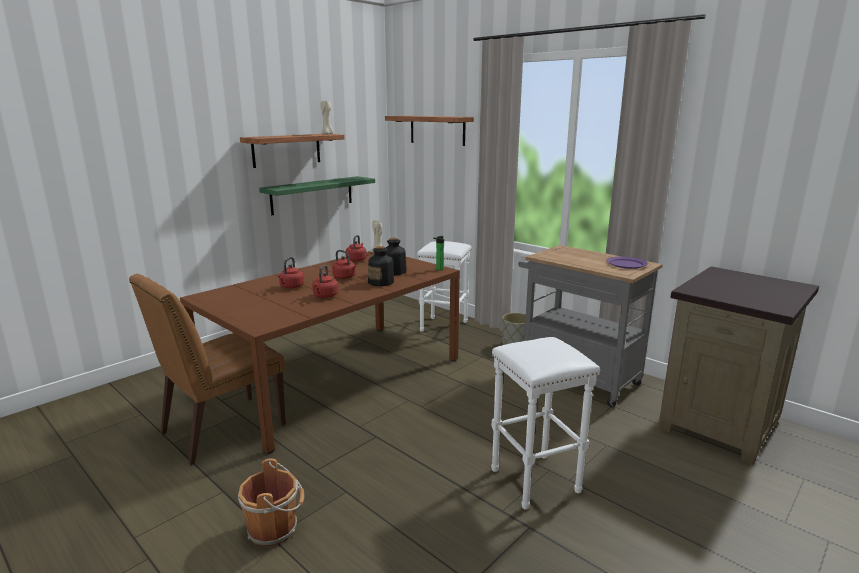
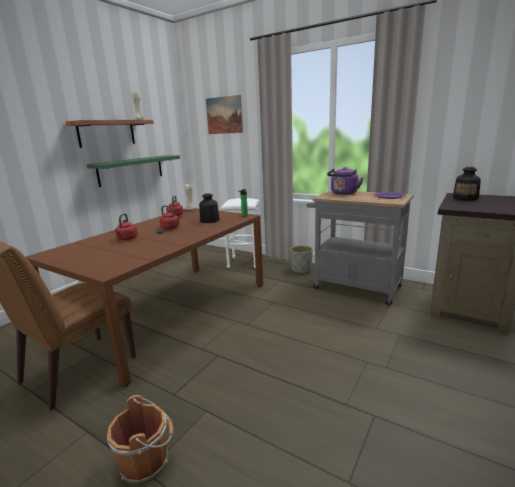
camera: 10 degrees left, 0 degrees up
(325, 296) = (159, 243): red kettle -> none
(381, 282) = (202, 228): bottle -> bottle (465, 198)
(437, 130) = (224, 115): shelf -> picture
(537, 480) = (362, 372): white stool -> none
(570, 253) = (343, 193): none -> purple kettle

